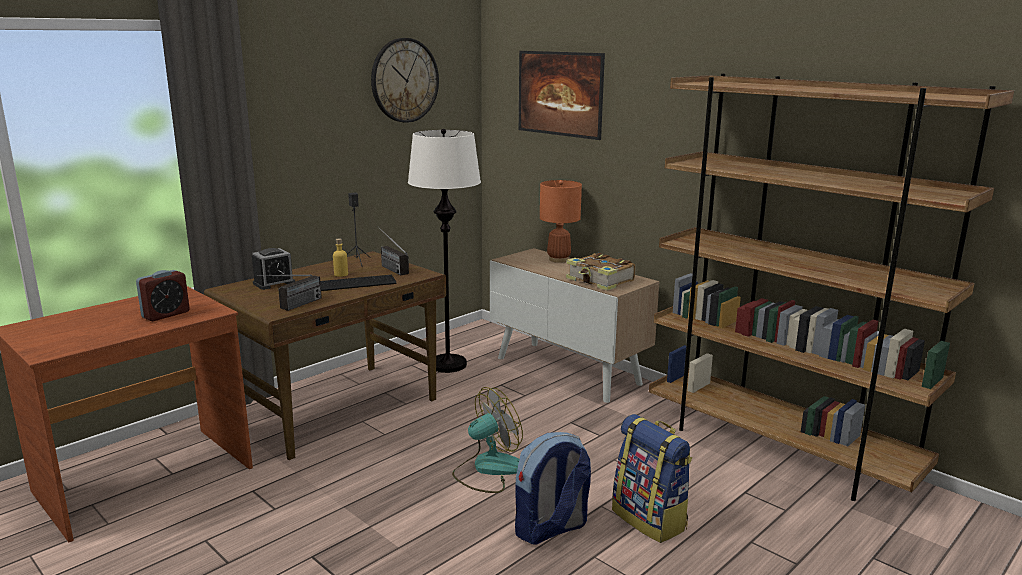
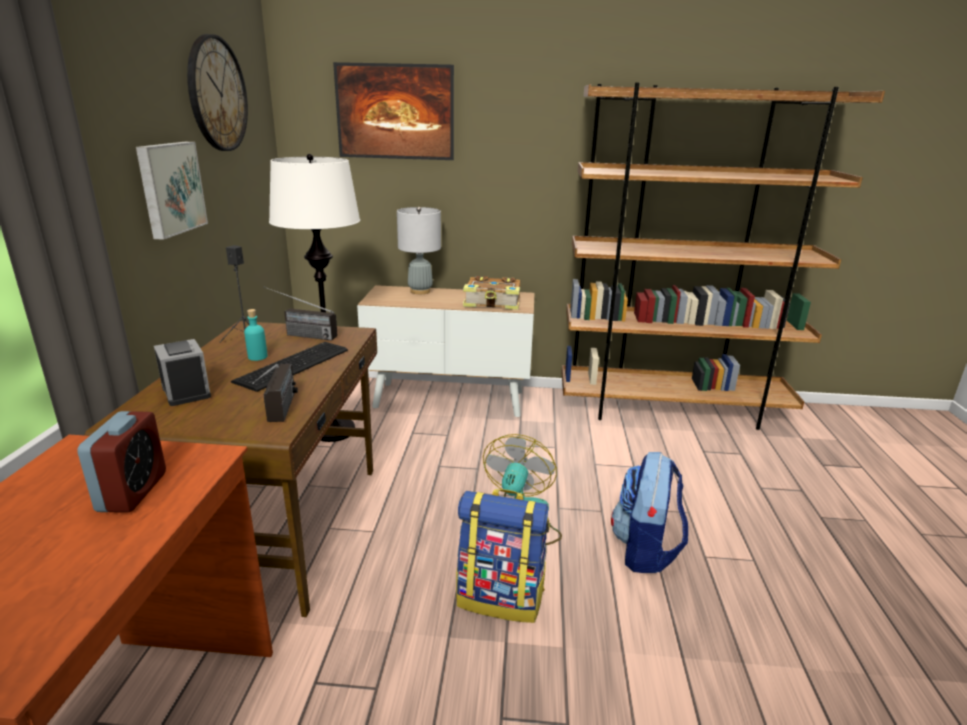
camera: 40 degrees left, 5 degrees up
(274, 283) = (186, 392): alarm clock -> alarm clock turned 45 degrees counterclockwise
(336, 148) = (170, 188): none -> picture
(341, 274) = (257, 357): yellow bottle -> turquoise bottle
(558, 259) = (420, 291): orange table lamp -> grey table lamp
(650, 519) = (689, 503): backpack -> backpack (501, 597)

